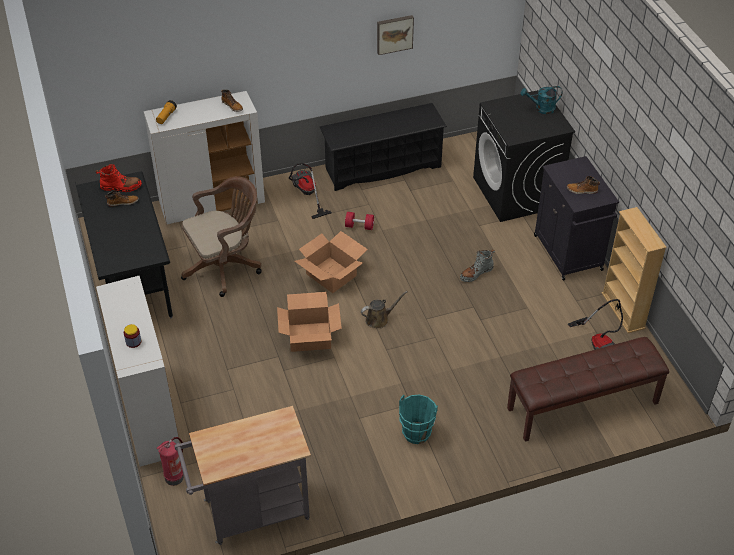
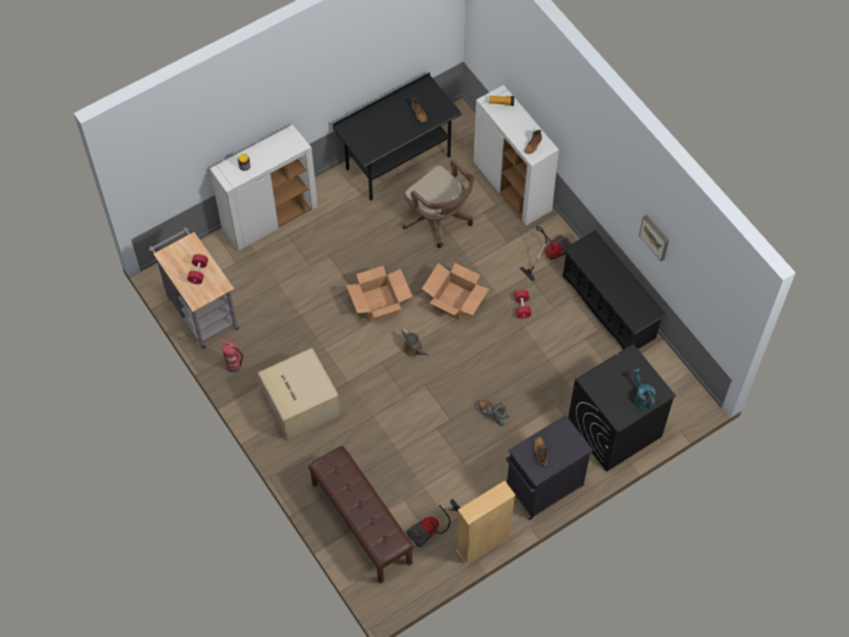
camera: 75 degrees right, 15 degrees up
(121, 187) = (437, 105): red boot -> none
(174, 476) = (220, 253): fire extinguisher -> fire extinguisher (234, 366)
(254, 438) = (198, 272): none -> red dumbbell
(416, 434) = (299, 403): turquoise bucket -> cardboard box

